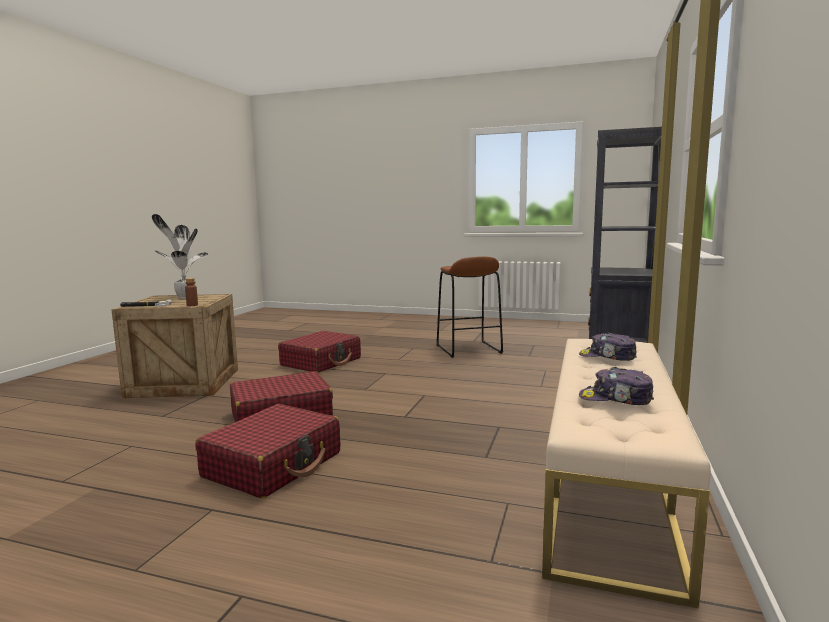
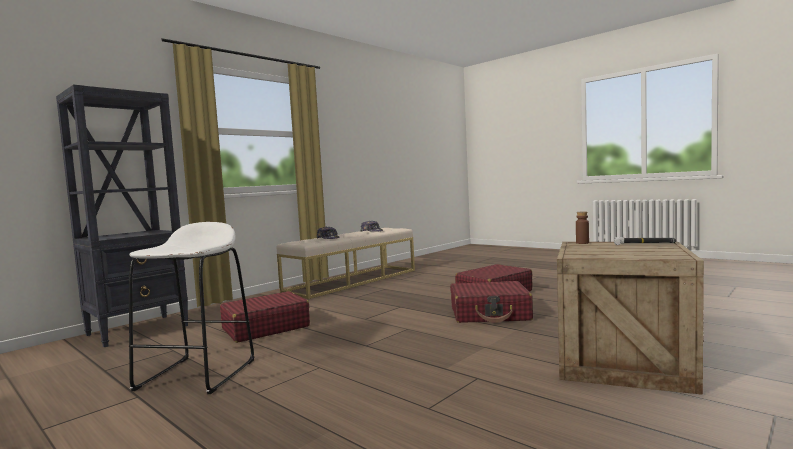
camera: 155 degrees left, 5 degrees down
(183, 298) = (623, 253): potted plant -> none
(321, 362) = (427, 378): red suitcase -> red suitcase (265, 328)
(468, 349) = (197, 374): brown stool -> white stool

